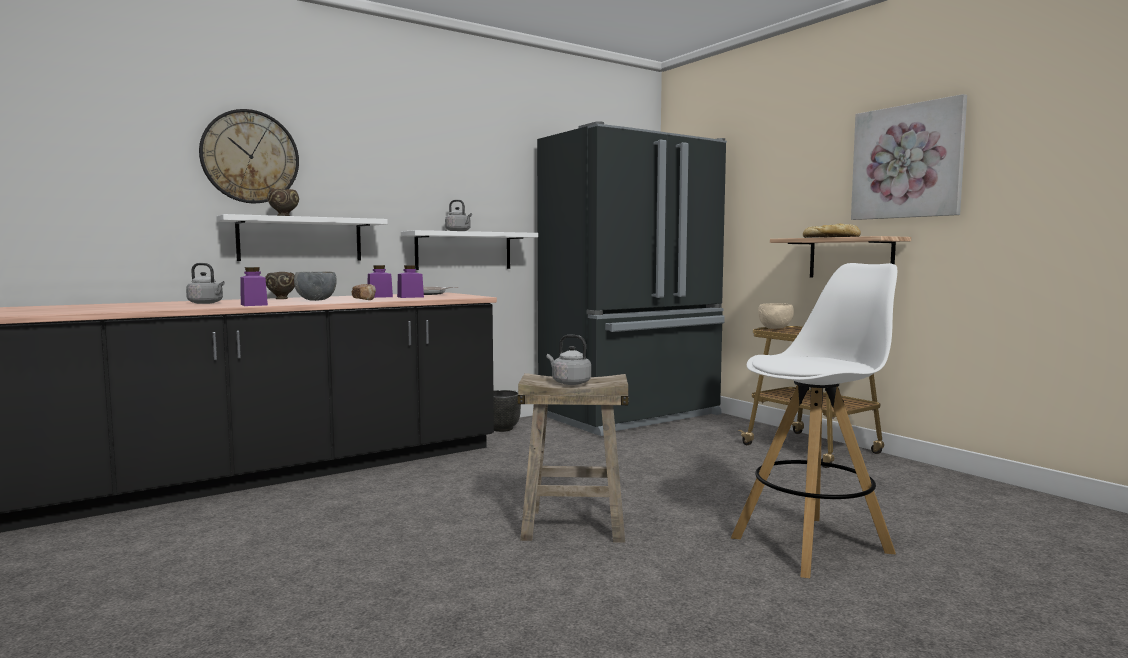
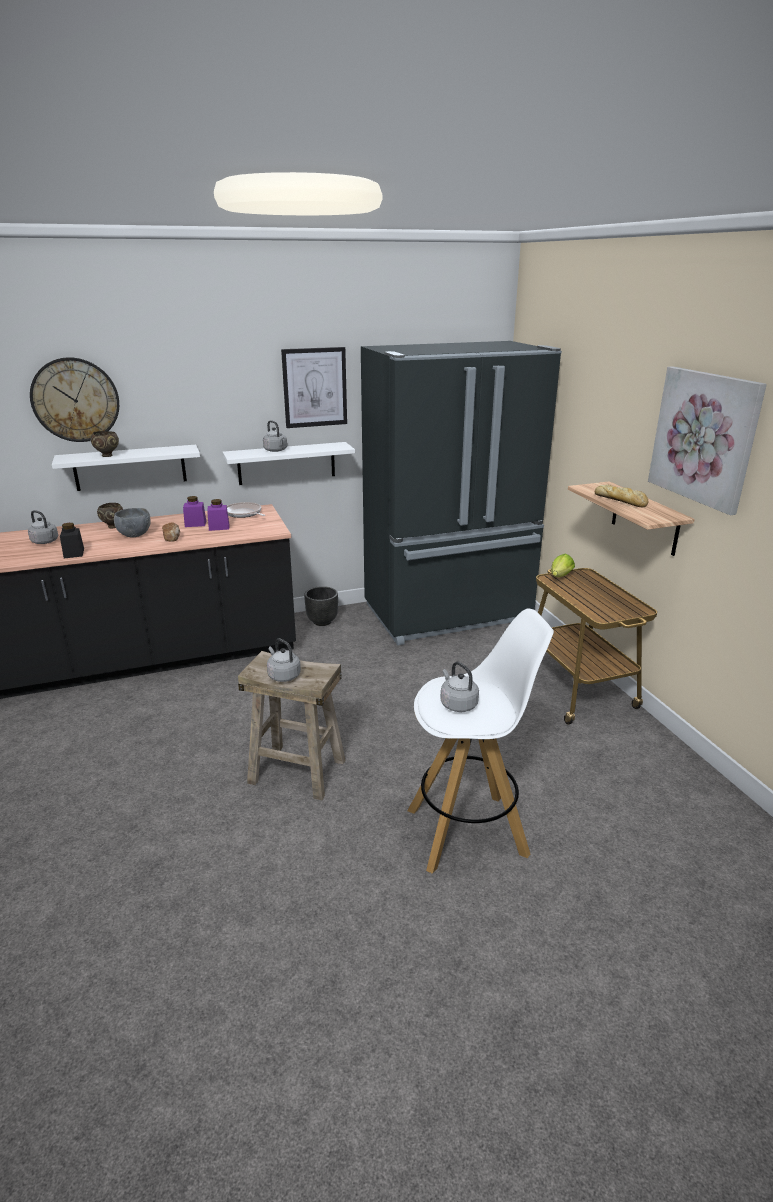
camera: 15 degrees right, 20 degrees up
(254, 305) = (74, 553): purple jar -> black jar
(493, 175) = (315, 387): none -> picture
(775, 328) = (560, 577): beige bowl -> lettuce
(804, 360) = (457, 704): none -> grey kettle

